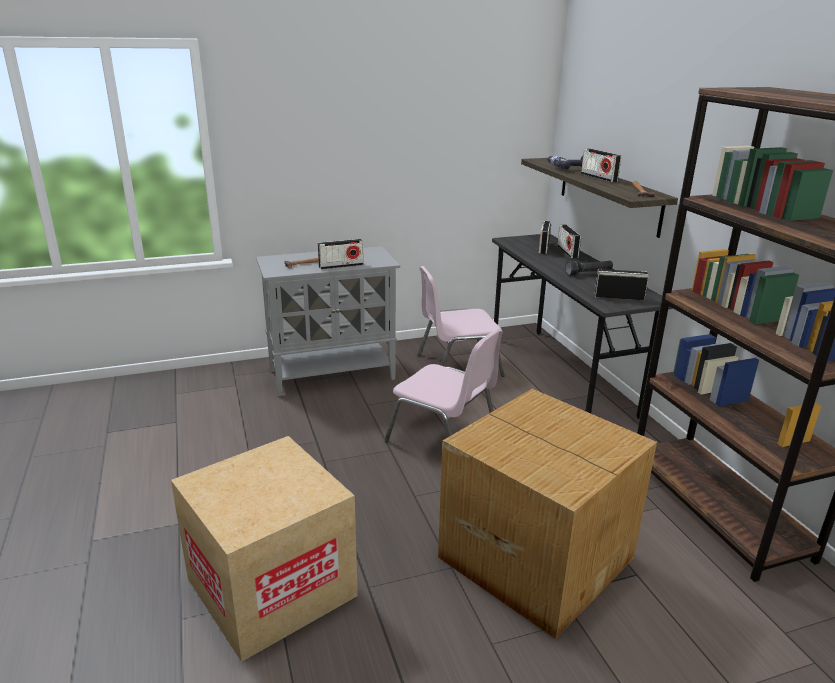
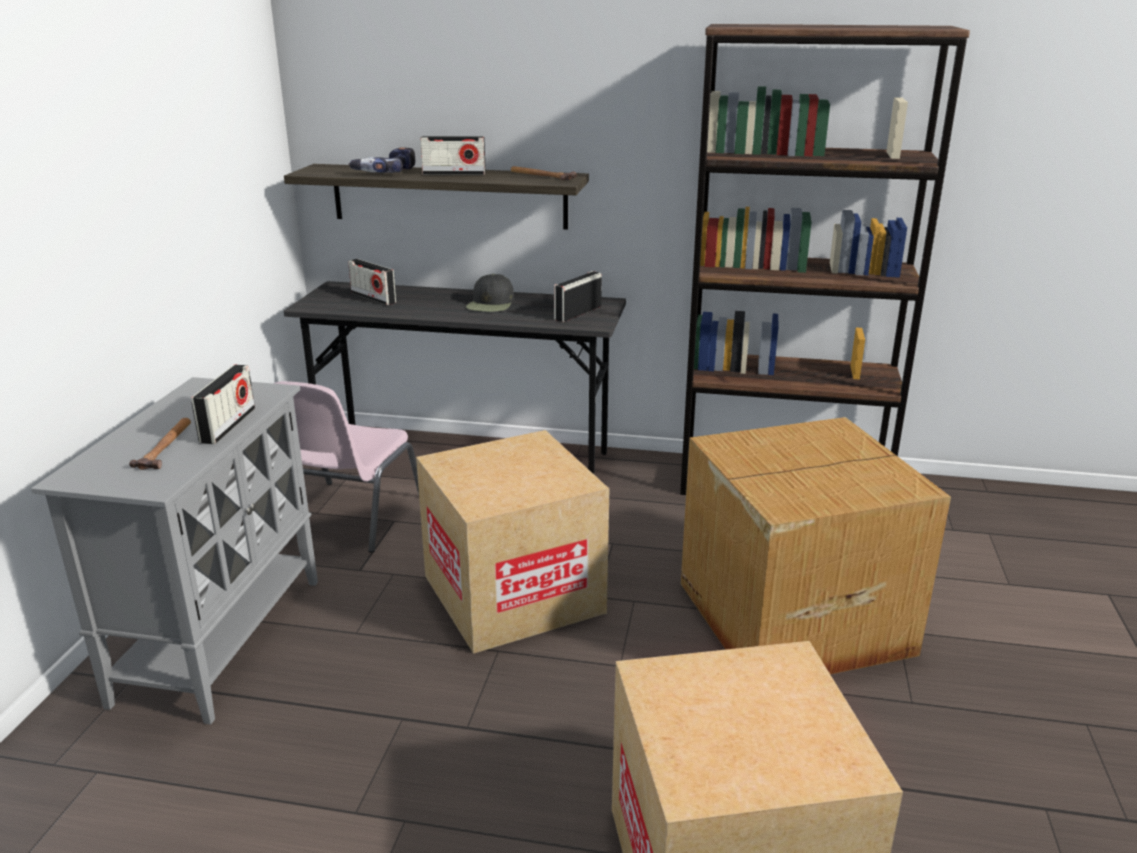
camera: 60 degrees left, 0 degrees up
(444, 437) = (513, 594): pink chair -> cardboard box
(567, 252) = (408, 292): radio -> none
(589, 273) = (491, 304): black flashlight -> black cap

